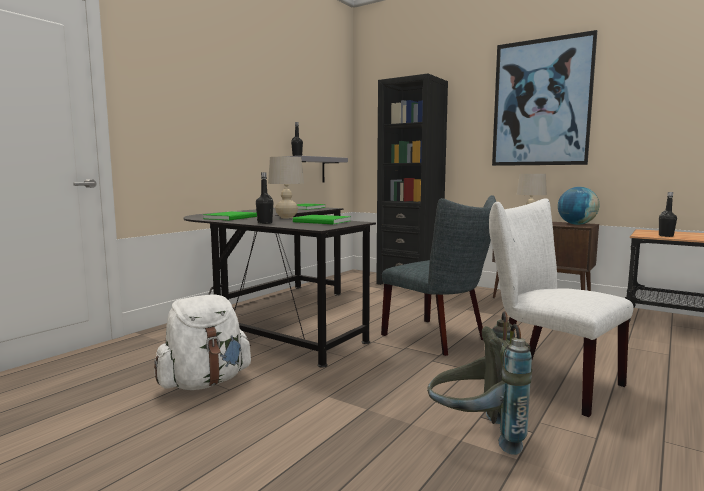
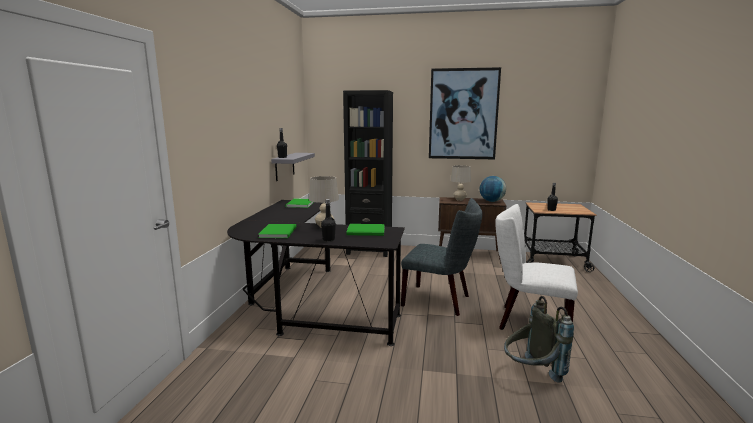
camera: 25 degrees left, 5 degrees up
(205, 382) = (323, 383): white backpack -> none

